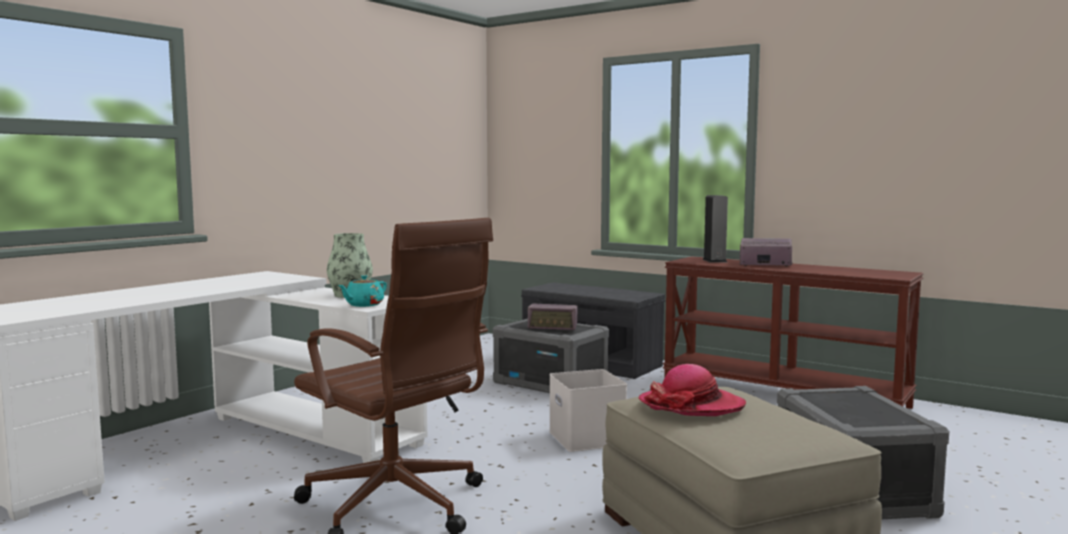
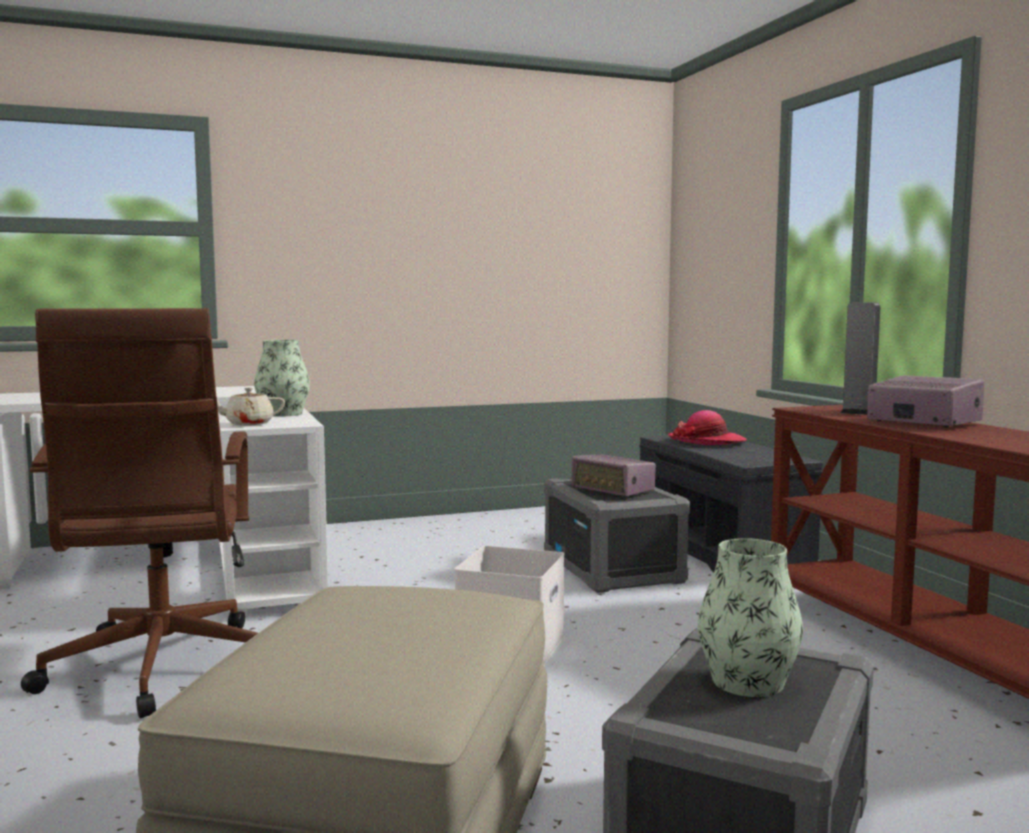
camera: 35 degrees right, 0 degrees up
(363, 305) = (248, 424): turquoise teapot -> beige teapot
(691, 405) = (358, 610): hat -> hat (706, 441)
(850, 405) = (747, 682): none -> vase

